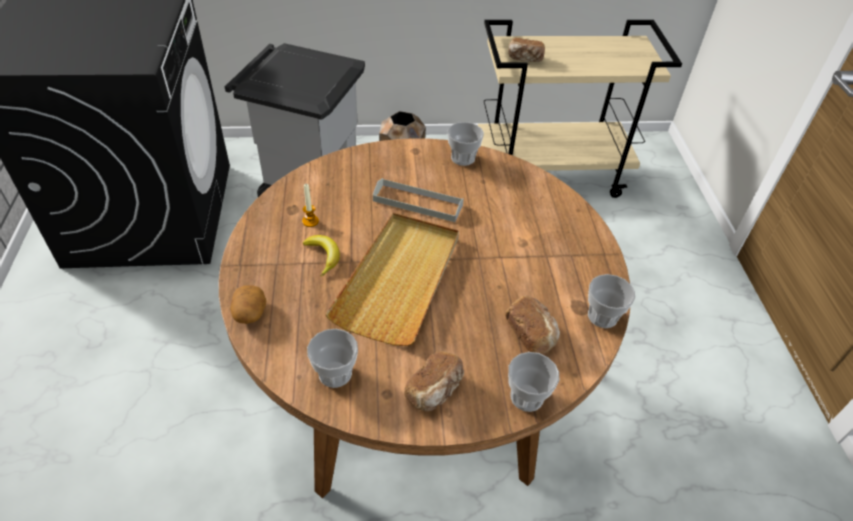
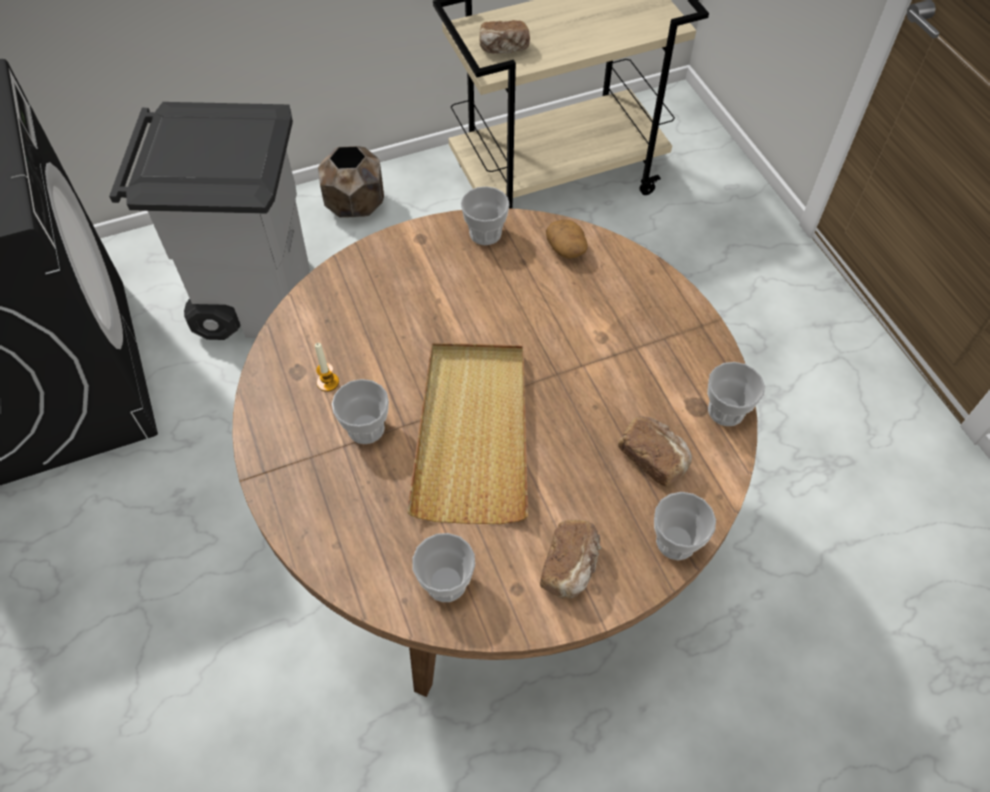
camera: 15 degrees left, 10 degrees up
(250, 312) = (307, 534): potato -> potato (566, 248)
(323, 256) = (366, 428): banana -> cup
(417, 203) = (453, 316): grey tray -> none

